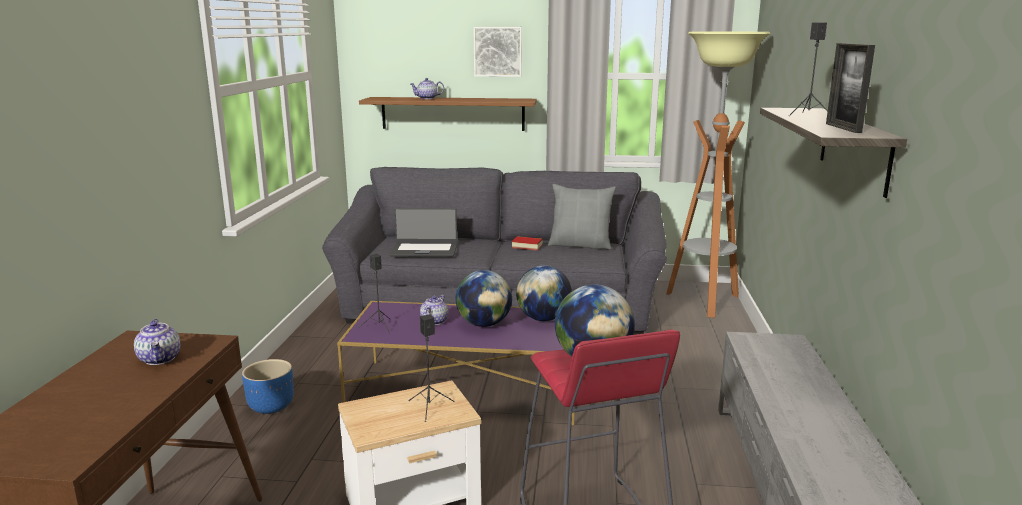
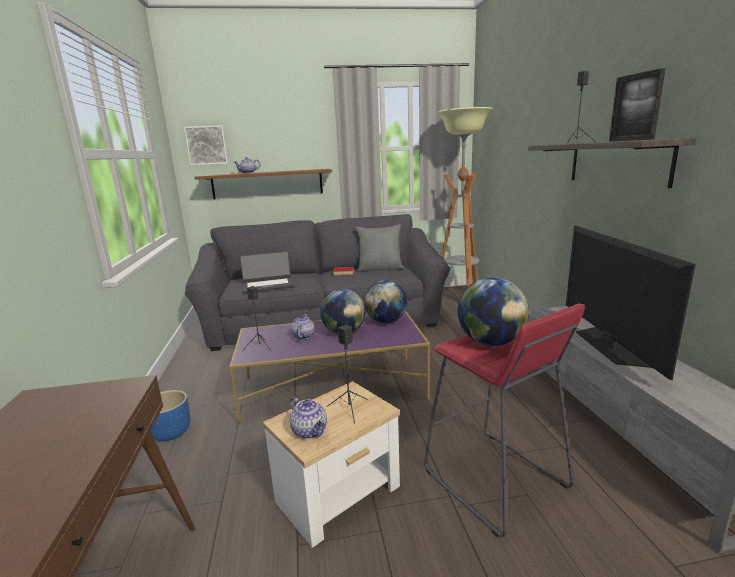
camera: 15 degrees left, 0 degrees up
(160, 359) = (75, 415): teapot -> teapot (310, 431)
(498, 51) = (298, 135): picture -> picture (207, 145)
(793, 395) = (609, 346): none -> television

